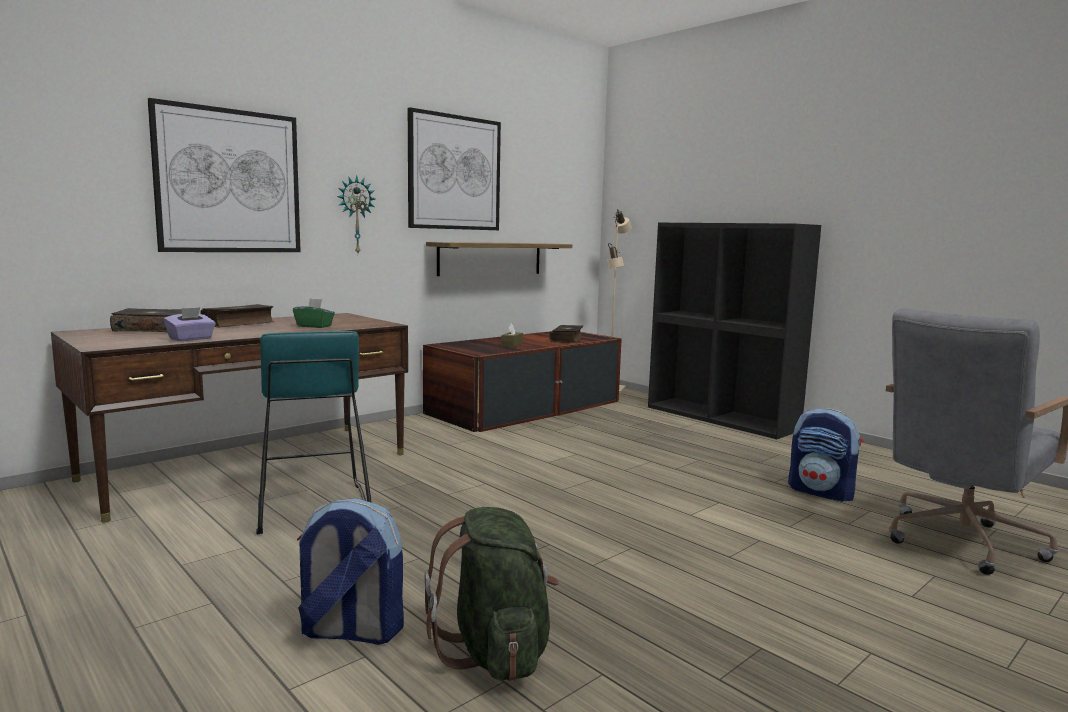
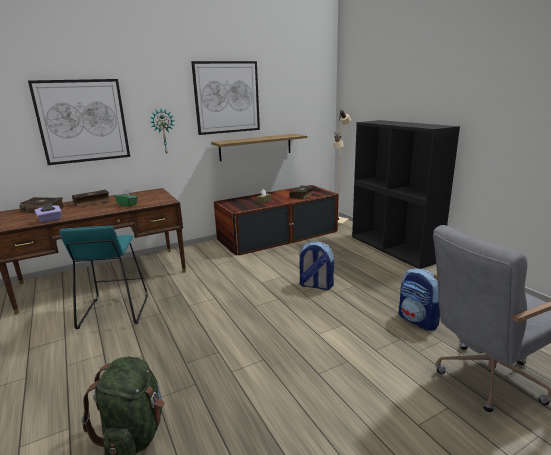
camera: 15 degrees right, 10 degrees up
(350, 631) = (73, 408): backpack -> backpack (315, 285)

